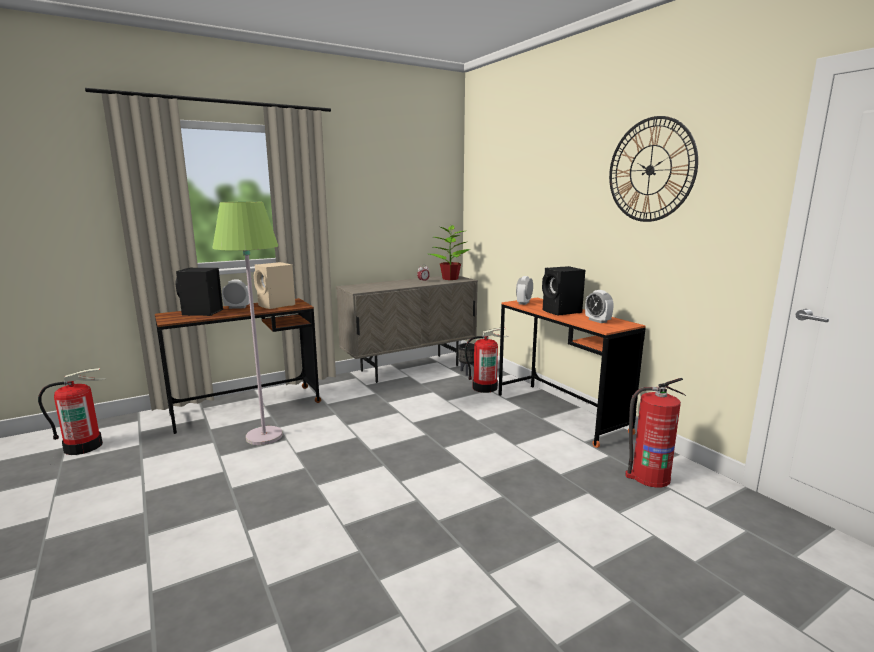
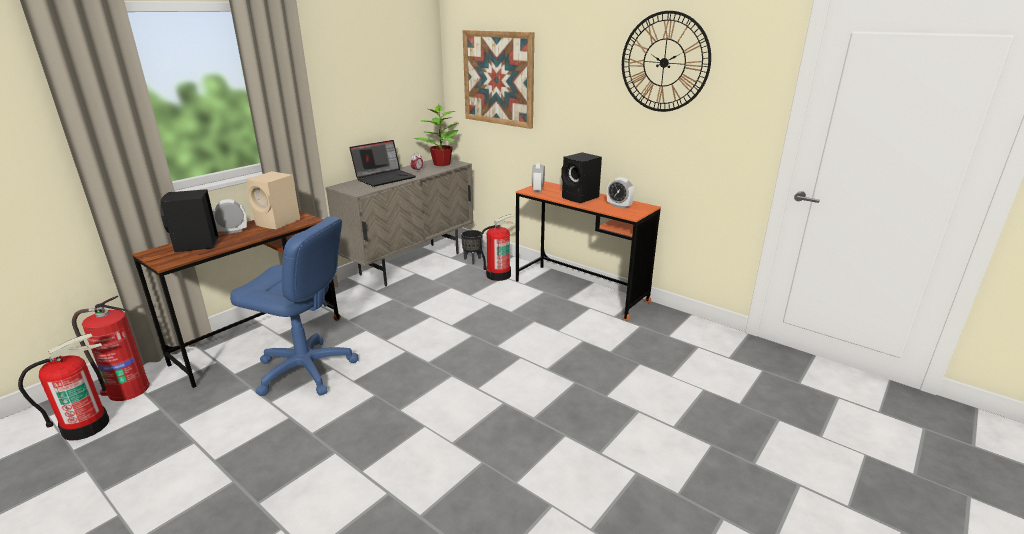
camera: 20 degrees left, 10 degrees up
(264, 436) = (305, 370): green floor lamp -> blue office chair
(390, 284) = (385, 178): none -> laptop
(504, 200) = (498, 78): none -> picture
(649, 477) = (678, 340): fire extinguisher -> fire extinguisher (127, 390)

